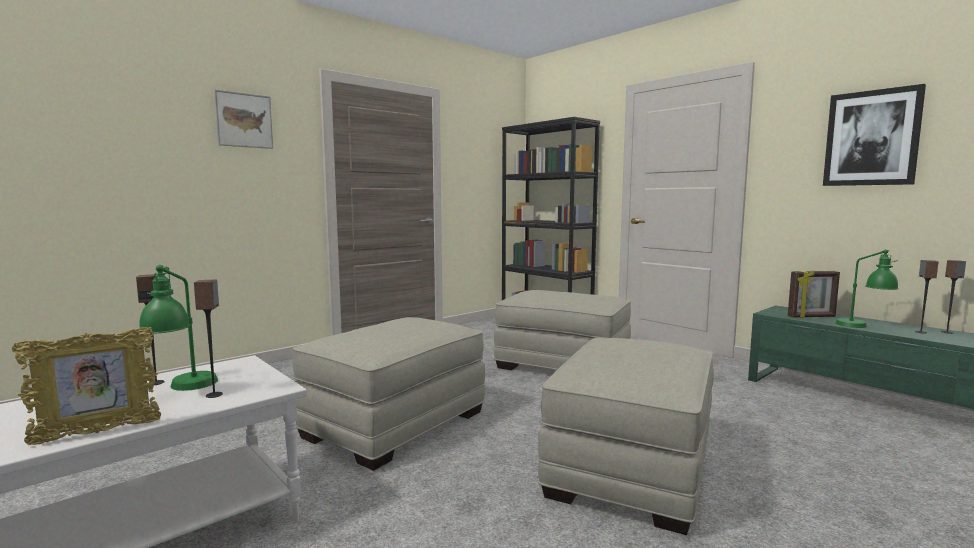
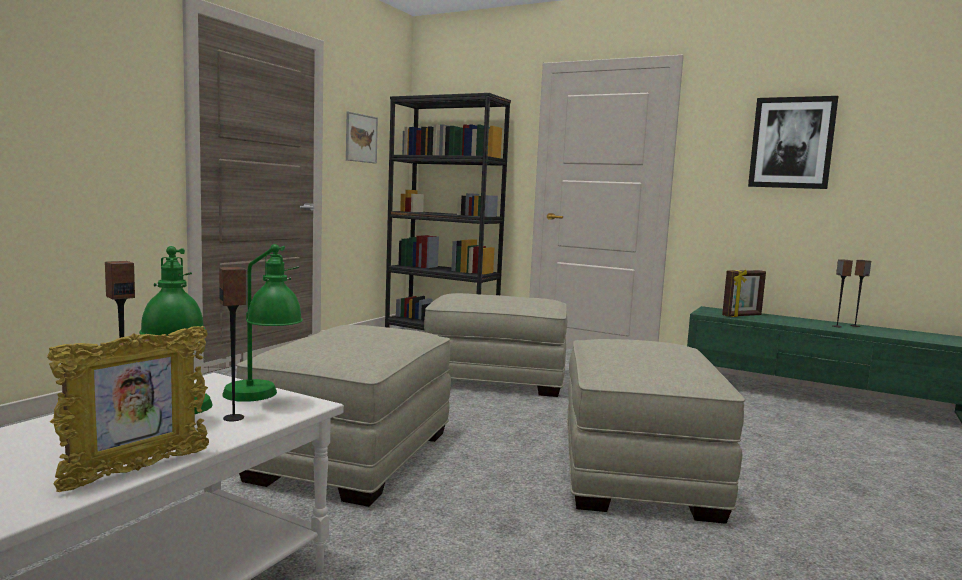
camera: 20 degrees left, 0 degrees up
(244, 120) = (83, 53): picture -> picture (361, 138)
(864, 327) = (791, 323): green table lamp -> green table lamp (263, 398)

